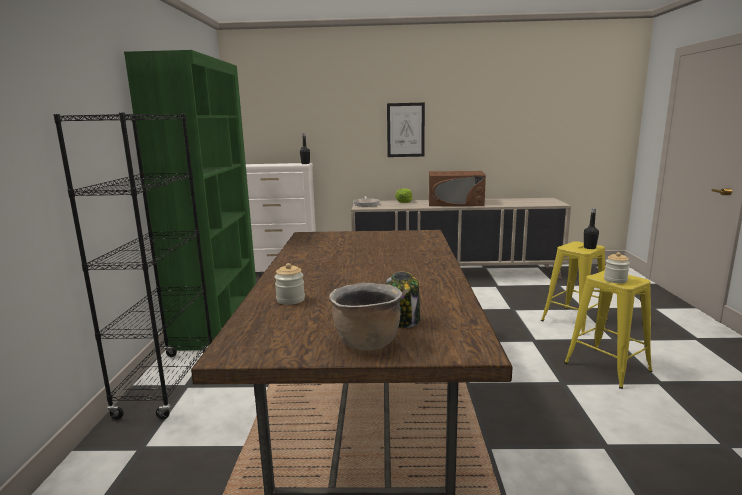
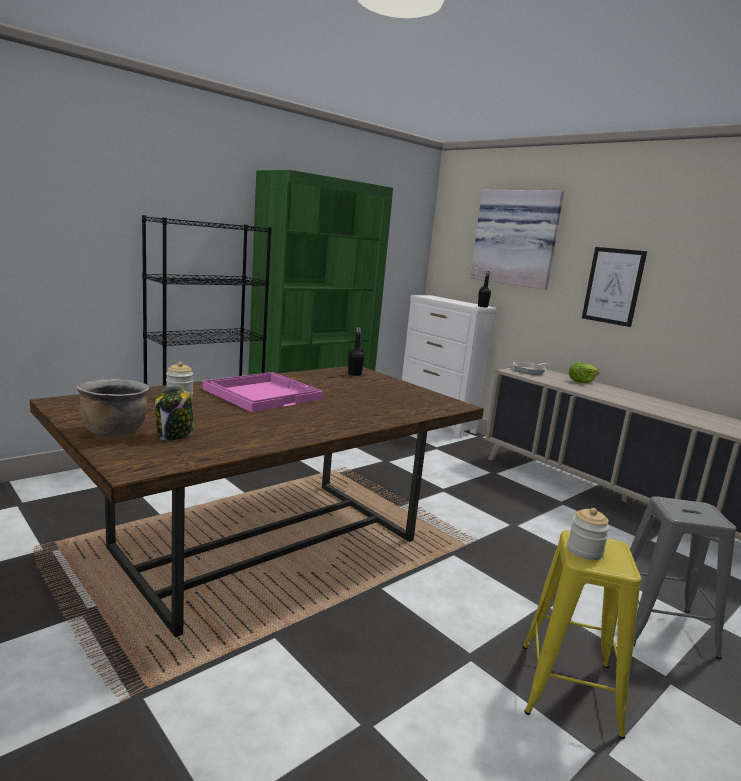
camera: 45 degrees right, 0 degrees up
(317, 103) = (516, 238): none -> picture
(328, 272) = (263, 393): none -> pink tray
(455, 203) = (642, 401): brown microwave -> none
(574, 320) = (661, 627): yellow stool -> grey stool
(589, 247) = (700, 517): black bottle -> black bottle (354, 374)

